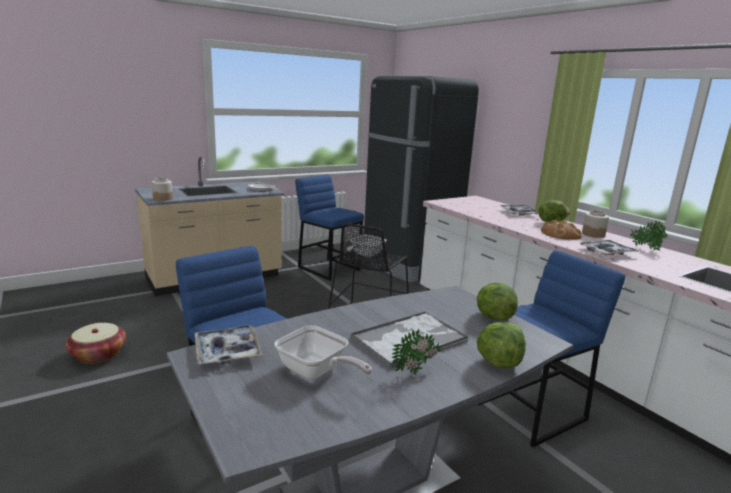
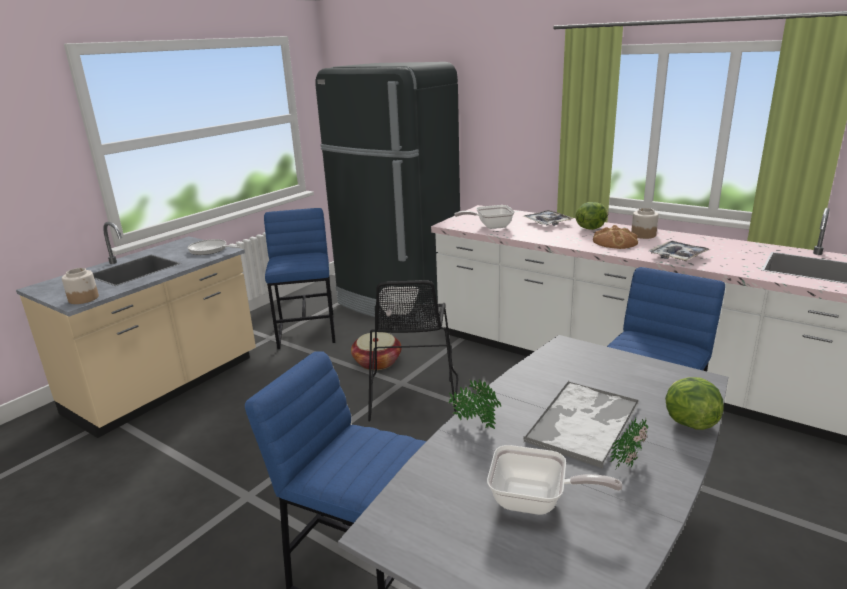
camera: 20 degrees left, 5 degrees up
(98, 354) = (83, 554): basket -> basket (377, 362)
(227, 351) = (410, 511): tray -> none
(327, 268) = (306, 331): blue chair -> blue chair turned 60 degrees clockwise
(468, 208) = (490, 226): none -> frying pan
(493, 317) = (631, 366): lettuce -> none
(645, 248) = (704, 242): potted plant -> potted plant (474, 422)

